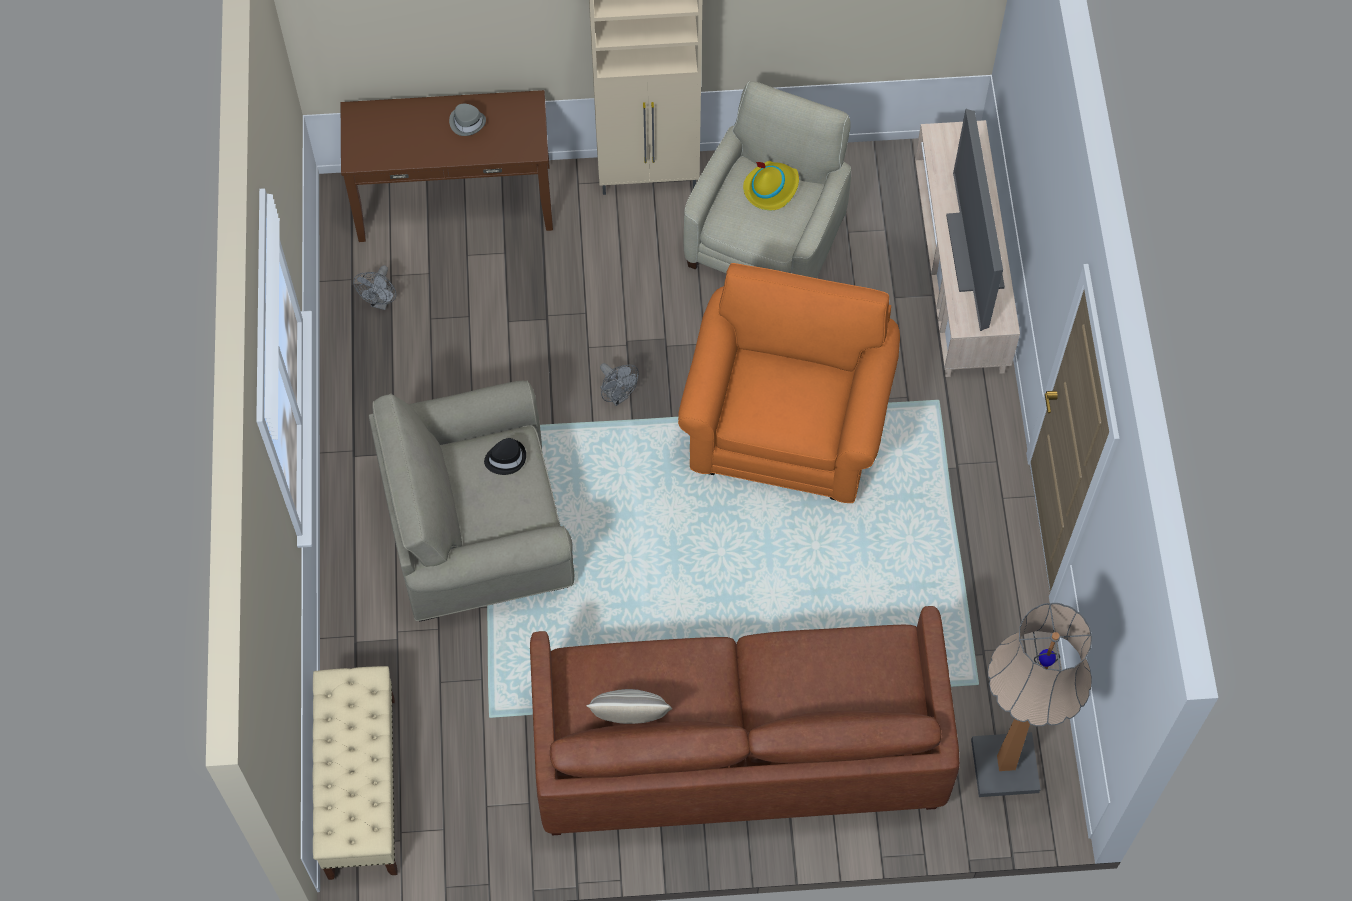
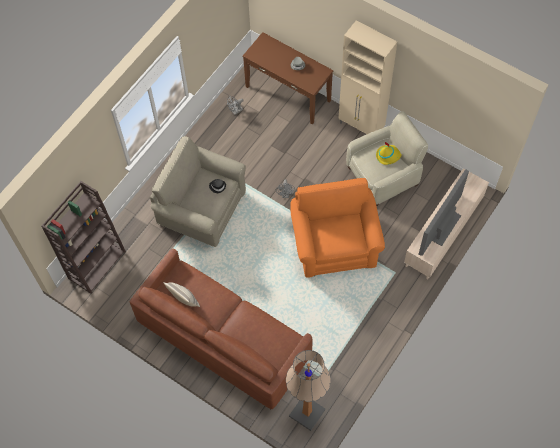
camera: 40 degrees right, 0 degrees up
(361, 786) = (97, 264): beige bench -> brown bookcase
(787, 423) = (335, 244): orange armchair -> orange armchair turned 60 degrees counterclockwise

